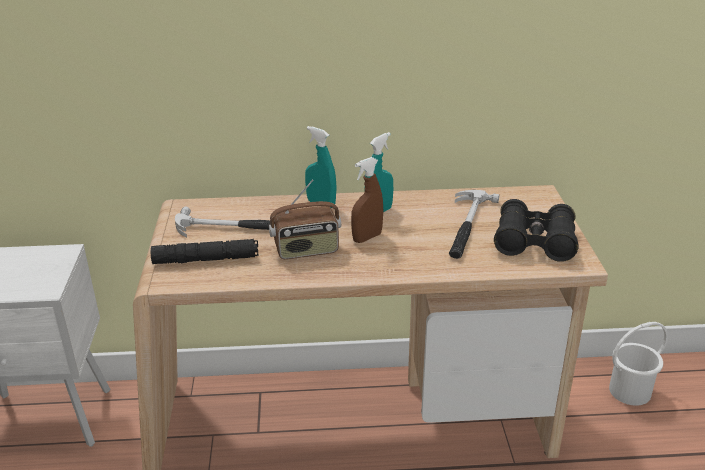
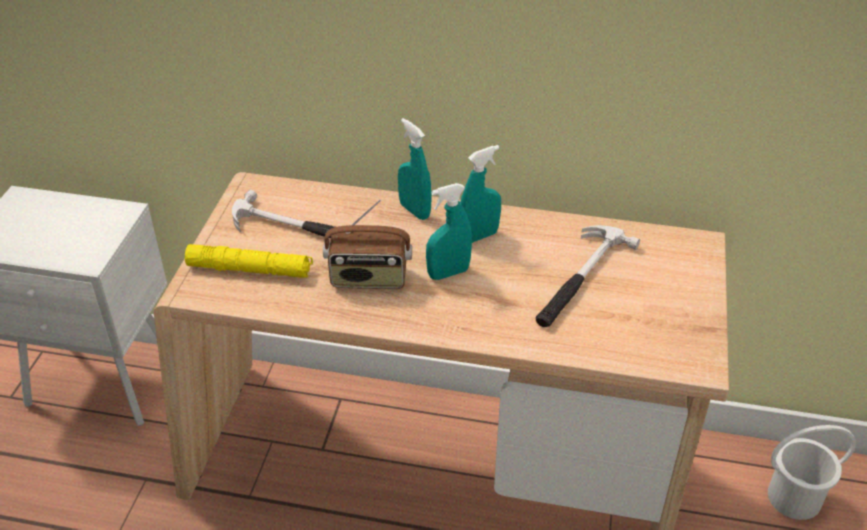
camera: 15 degrees right, 10 degrees up
(206, 259) = (250, 269): black flashlight -> yellow flashlight
(367, 238) = (448, 273): brown spray bottle -> turquoise spray bottle
(534, 242) = (655, 321): black binoculars -> none

